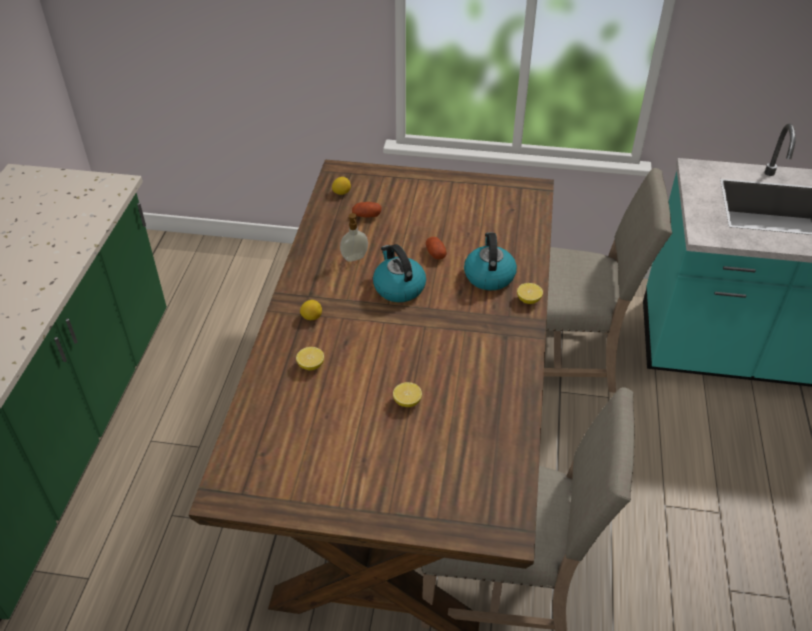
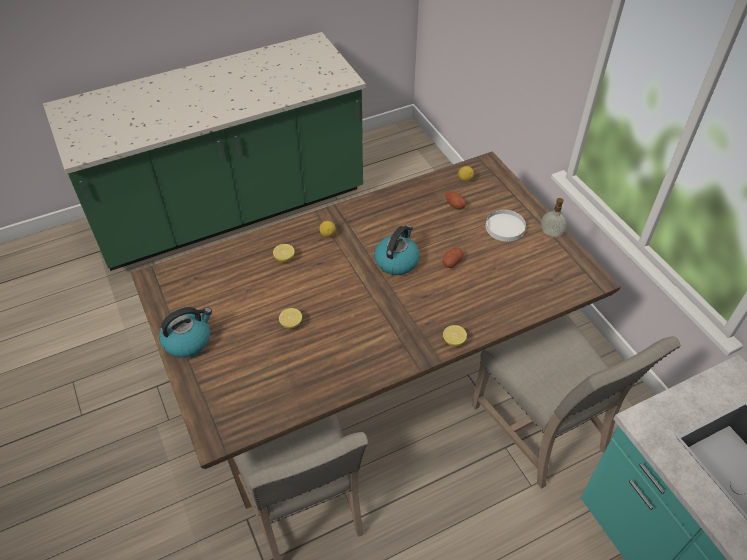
camera: 55 degrees right, 5 degrees up
(355, 258) = (404, 223): soap dispenser -> soap dispenser (550, 234)
(427, 201) = (505, 227): none -> white plate
(489, 276) = (458, 304): kettle -> kettle (188, 340)

